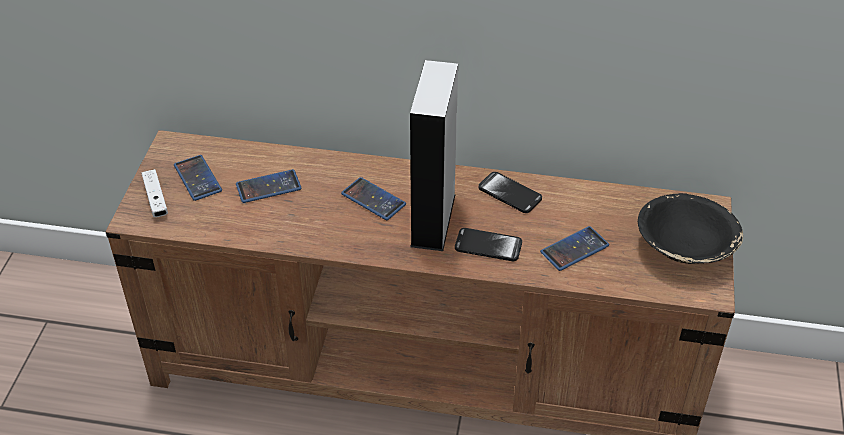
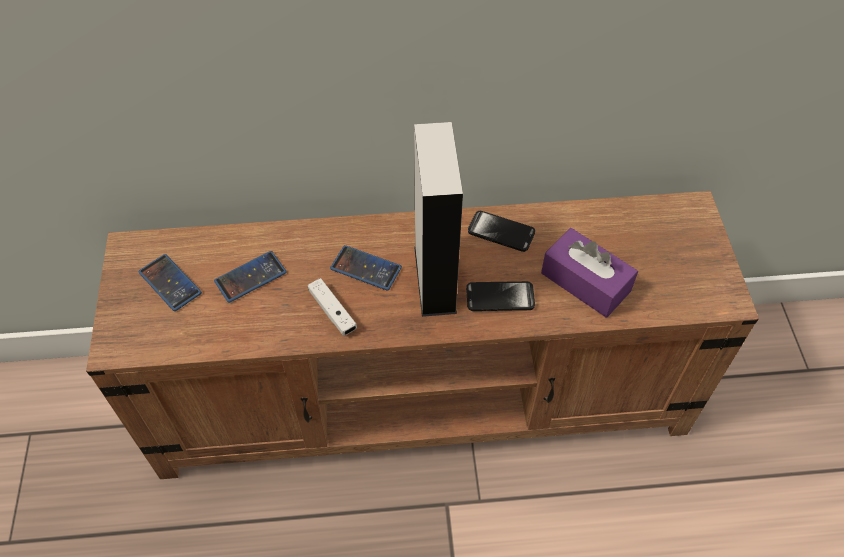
camera: 15 degrees left, 10 degrees up
(156, 199) = (131, 318): white game controller -> white game controller (332, 311)
(574, 249) = (585, 282): phone -> purple tissue box
(684, 247) = (688, 257): black bowl -> none

